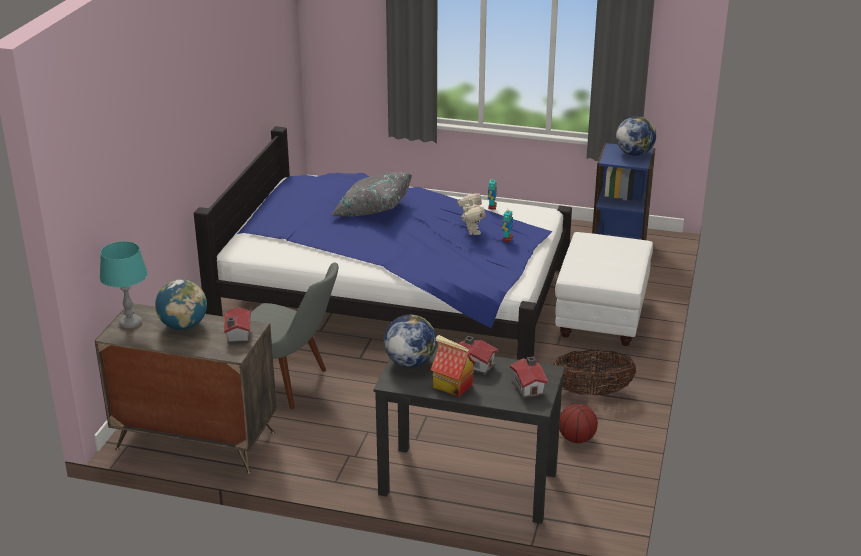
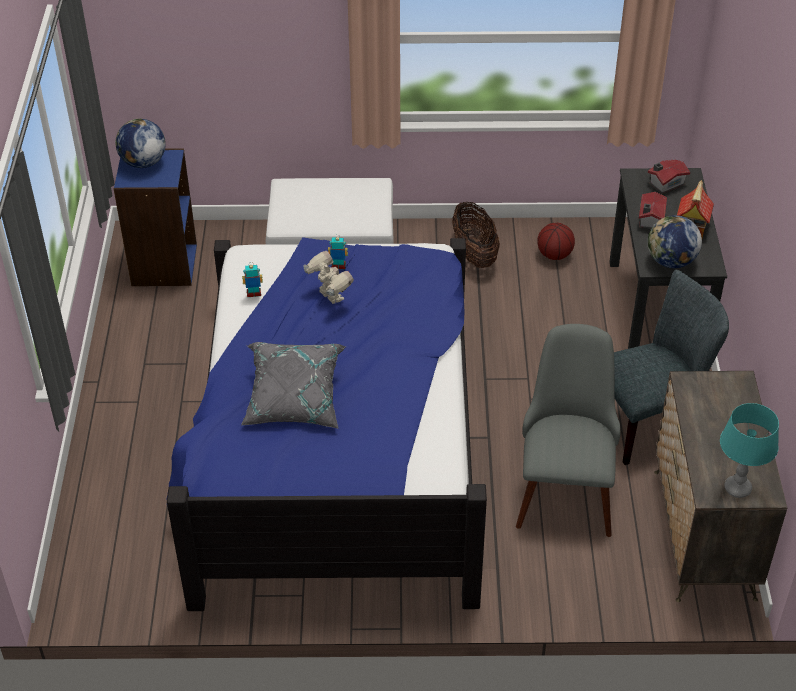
camera: 105 degrees left, 15 degrees up
(183, 325) = (715, 439): globe -> none
(237, 335) = (707, 389): toy house -> none
(330, 443) = (650, 421): none -> grey chair
(471, 231) = (330, 297): toy robot -> toy robot turned 75 degrees clockwise

